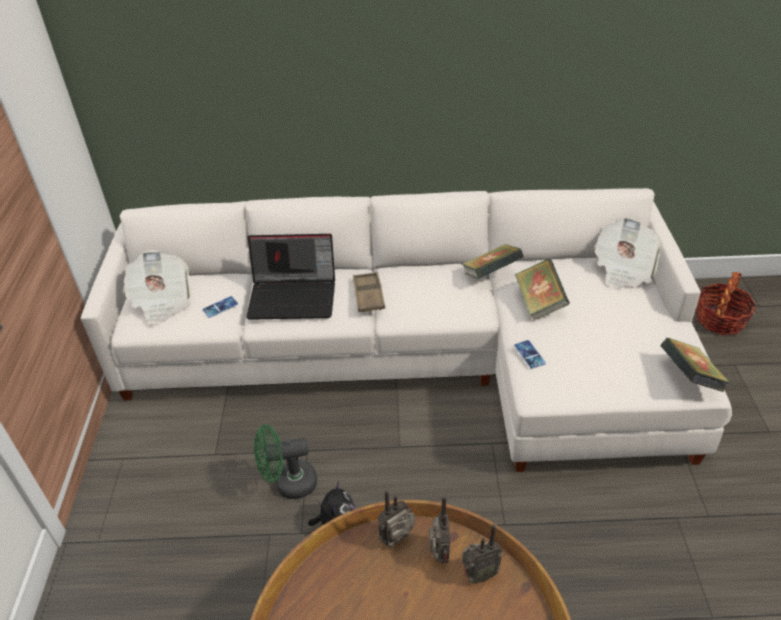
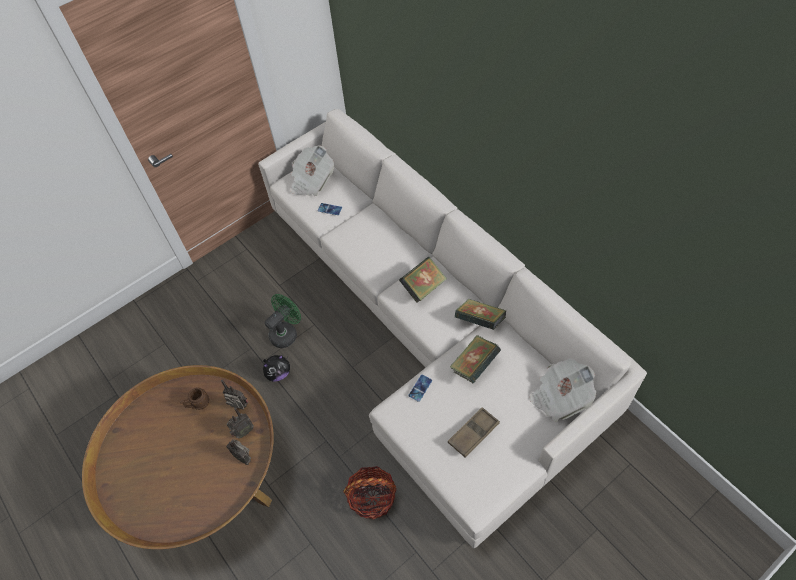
camera: 55 degrees right, 15 degrees up
(289, 484) = (286, 332): green fan -> green fan turned 90 degrees clockwise
(294, 296) = (367, 235): laptop -> none
(348, 589) = (198, 404): none -> brown mug
(368, 295) = (401, 270): brown tray -> brown tray (473, 433)
(689, 378) = (474, 493): book -> book (423, 287)
(719, 319) = (642, 496): basket -> basket (372, 497)

